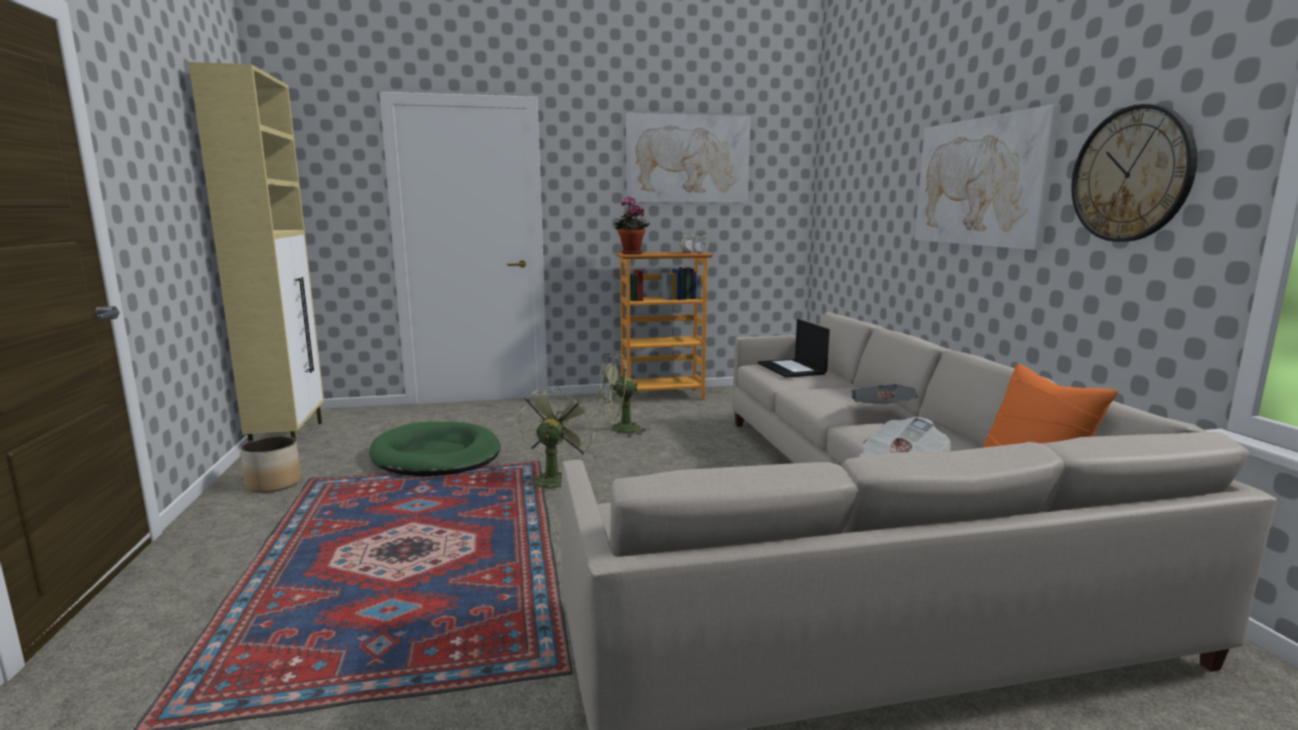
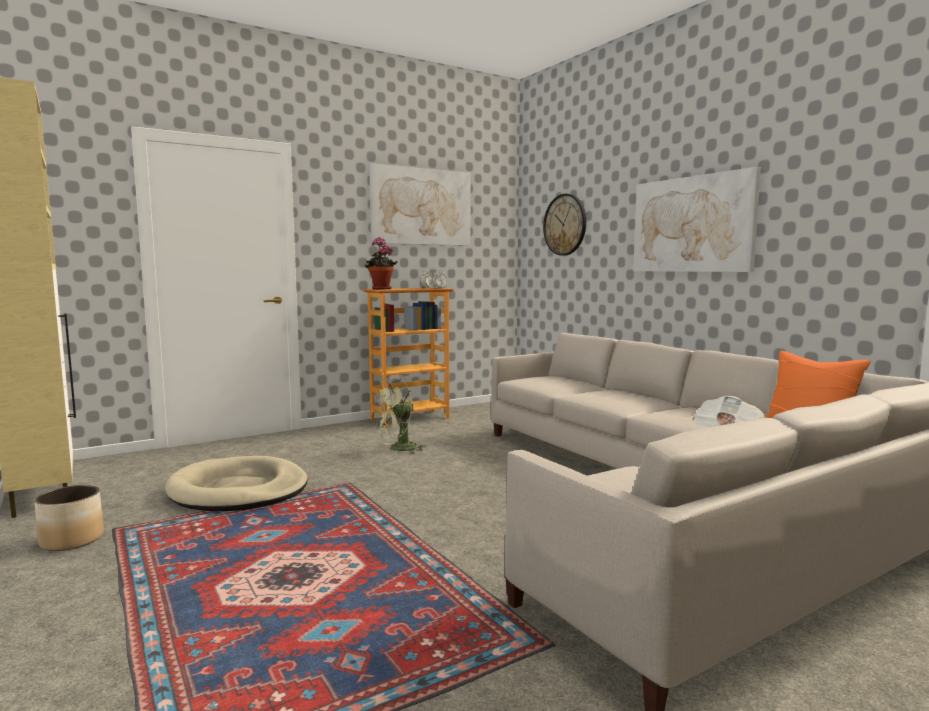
camera: 20 degrees left, 5 degrees down
(436, 456) = (238, 490): green dog bed -> beige dog bed
(554, 478) = (378, 495): green fan -> none
(792, 369) = (549, 380): laptop -> none
(881, 412) = (657, 403): newspaper -> none
(1131, 174) = (824, 215): wall clock -> wall clock (565, 224)

